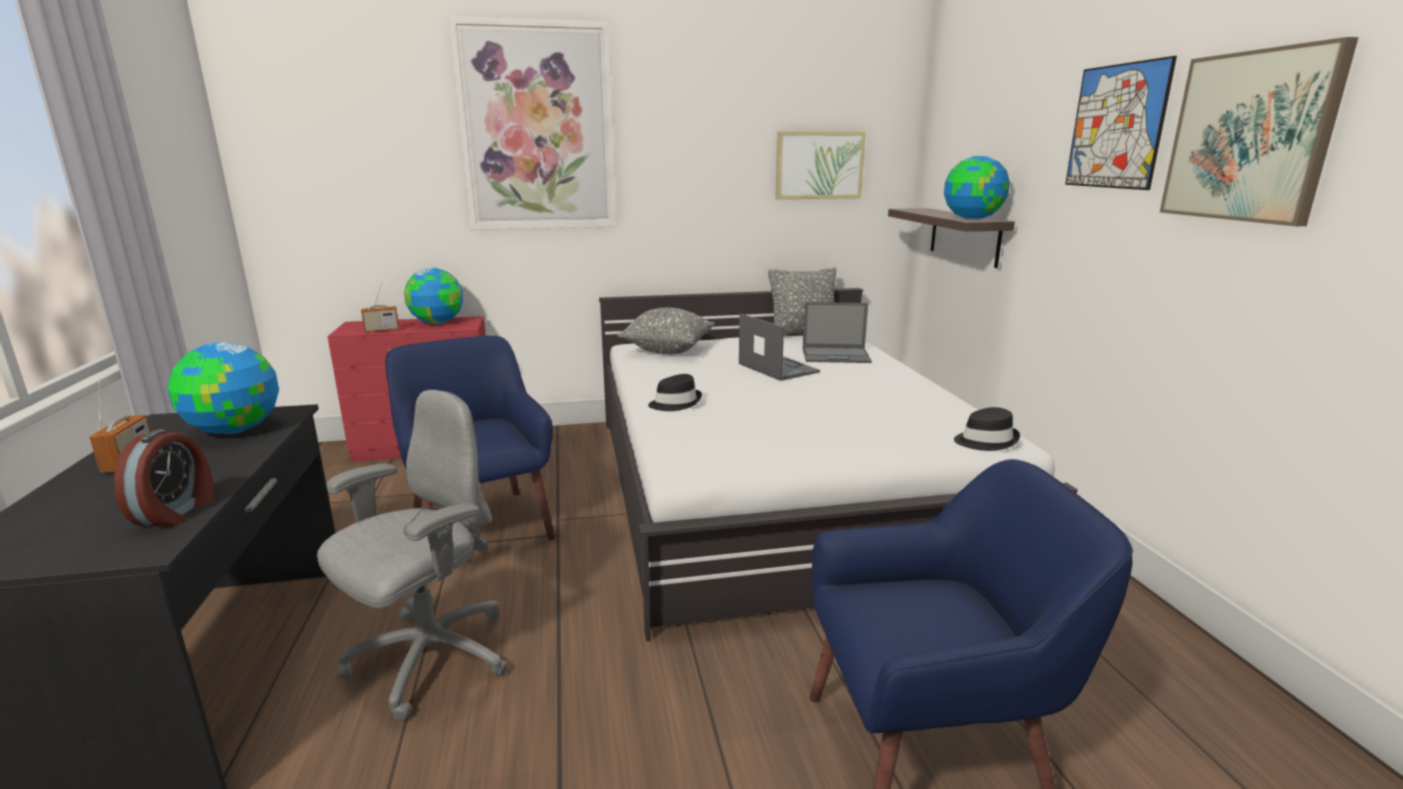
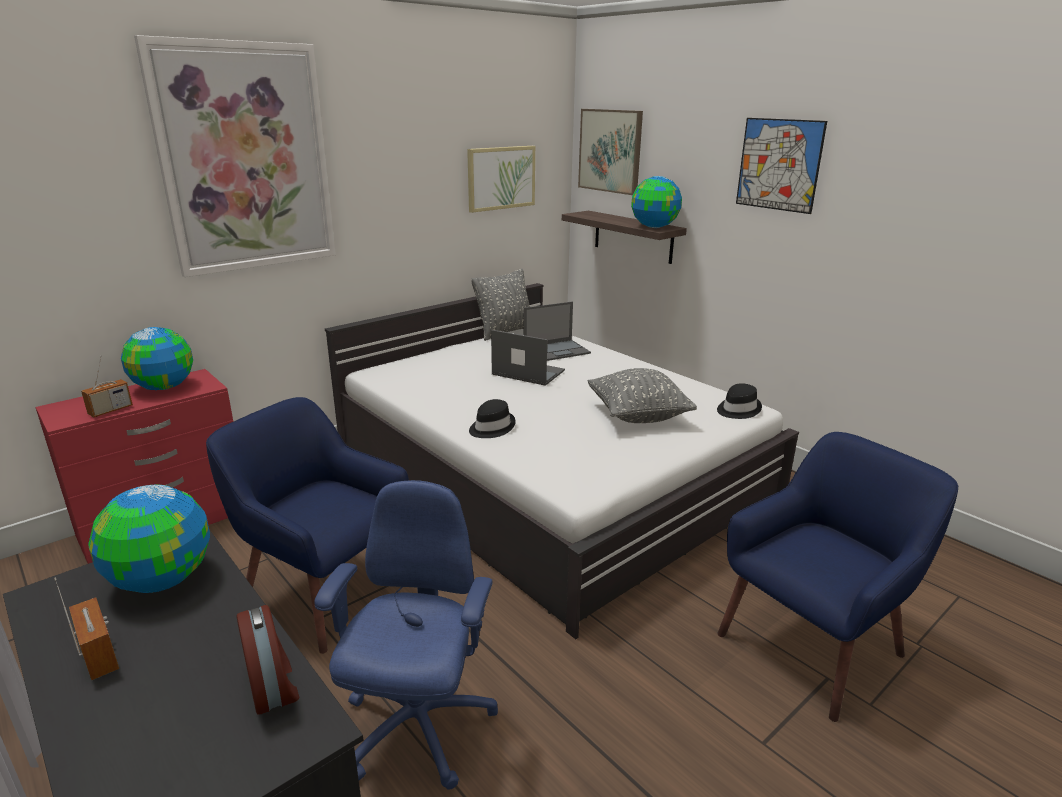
camera: 30 degrees left, 5 degrees up
(429, 659) = (417, 728): grey office chair -> blue office chair
(668, 350) = (412, 371): grey pillow -> grey pillow (638, 416)
(1250, 137) = (887, 185): picture -> picture (610, 151)

